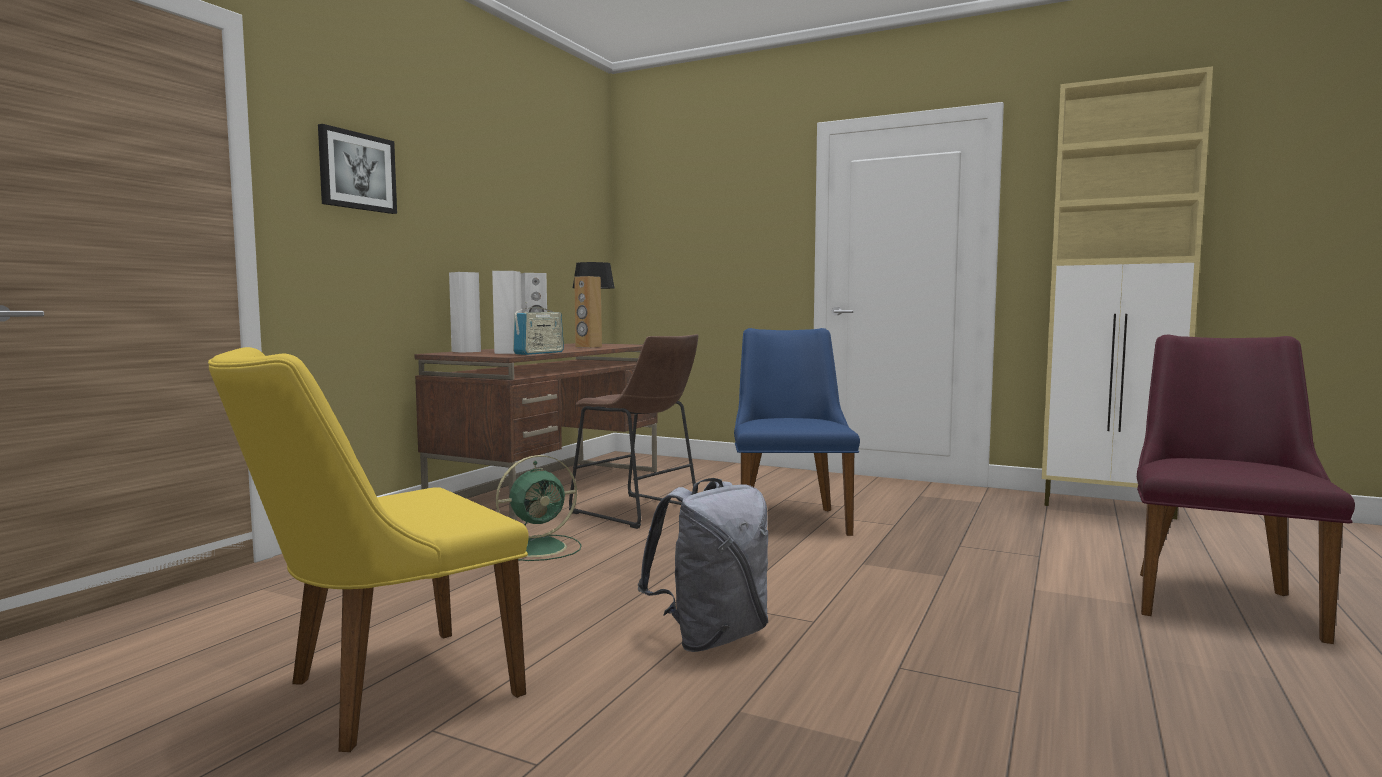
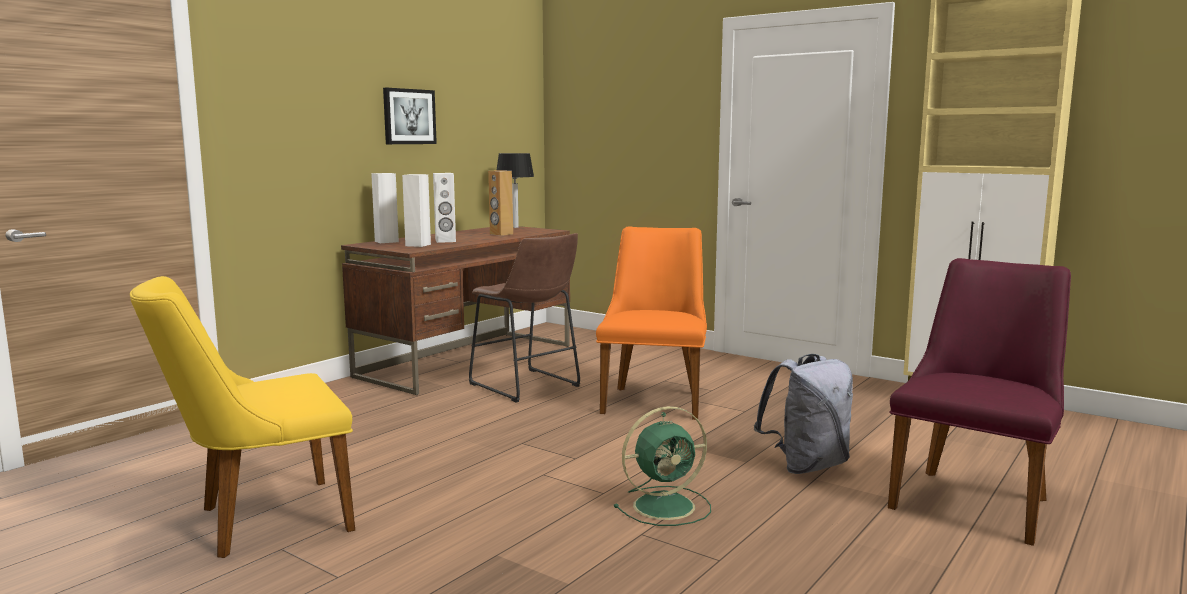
camera: 10 degrees right, 5 degrees up
(357, 171) = (286, 94): picture -> picture (409, 116)
(539, 353) = (443, 246): radio -> none
(541, 548) = (428, 415): green fan -> green fan (666, 506)
(711, 637) = (514, 499): grey backpack -> grey backpack (806, 466)
(790, 518) = (655, 399): blue chair -> orange chair

